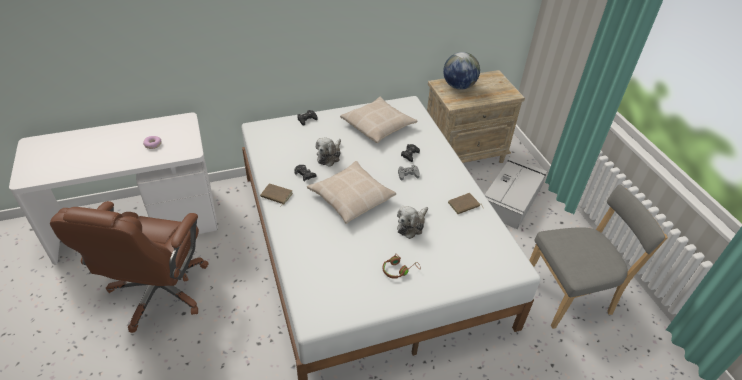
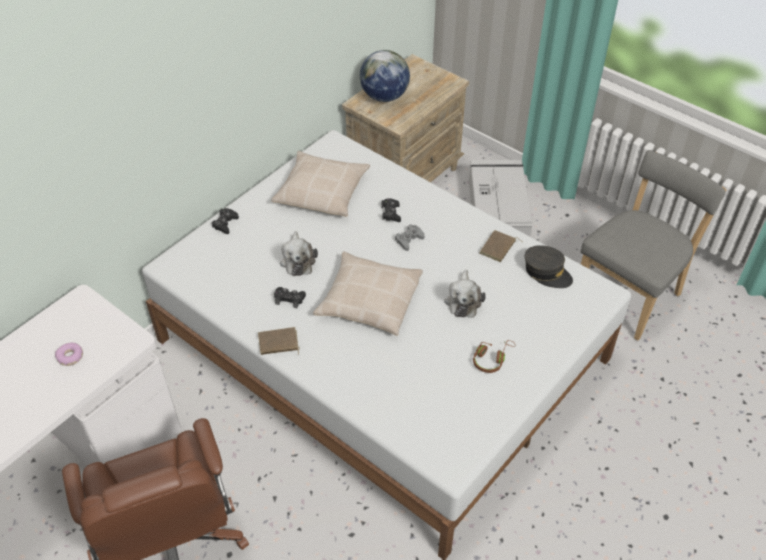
camera: 30 degrees left, 5 degrees up
(486, 235) = (547, 272): none -> grey cap

